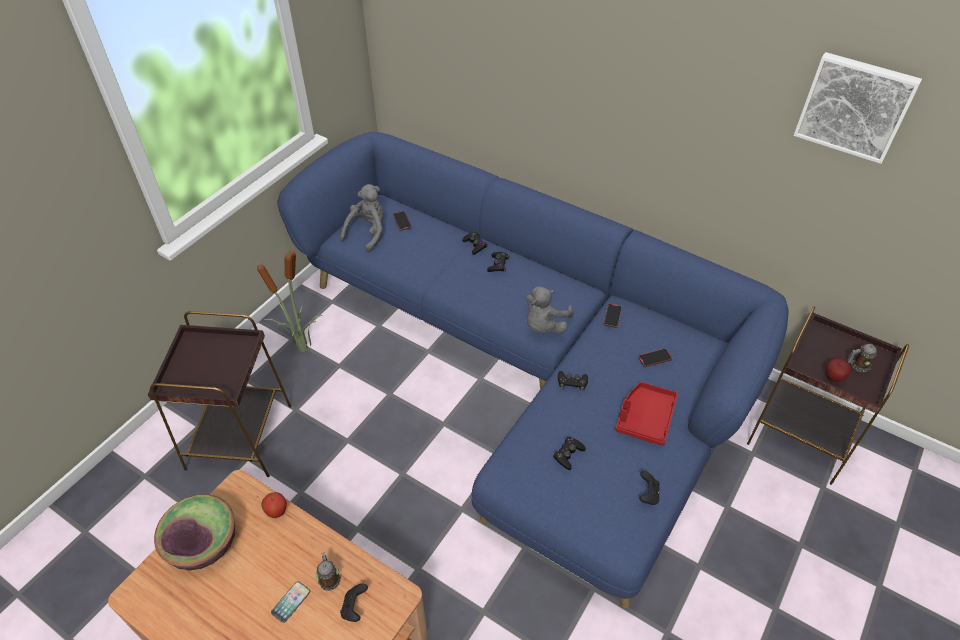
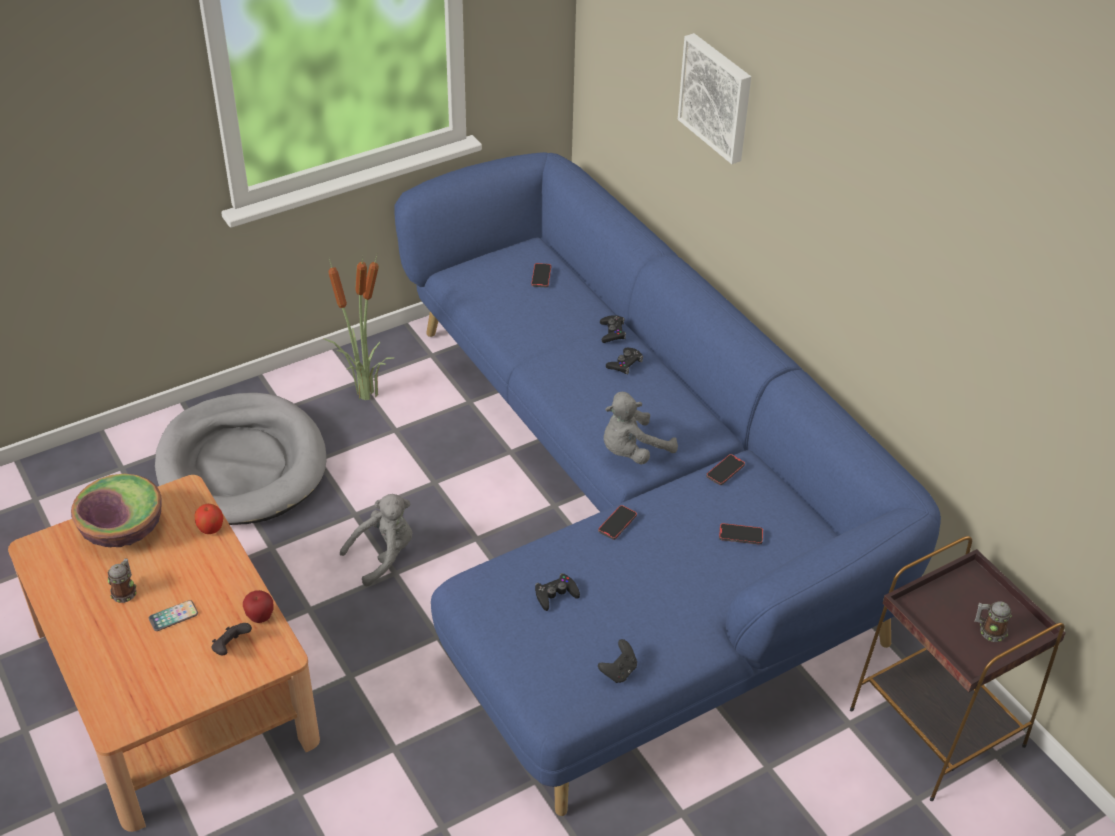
camera: 25 degrees right, 5 degrees down
(240, 436) = (242, 465): brown side table -> grey dog bed
(329, 577) = (223, 610): mug -> mug (125, 591)
(368, 232) = (493, 277): grey plush toy -> grey plush toy (383, 555)
(572, 382) = (617, 524): black game controller -> phone
(645, 418) = (676, 592): red tray -> none
(833, 378) = (942, 632): apple -> apple (260, 617)
(855, 106) = (1018, 266): picture -> picture (717, 97)

